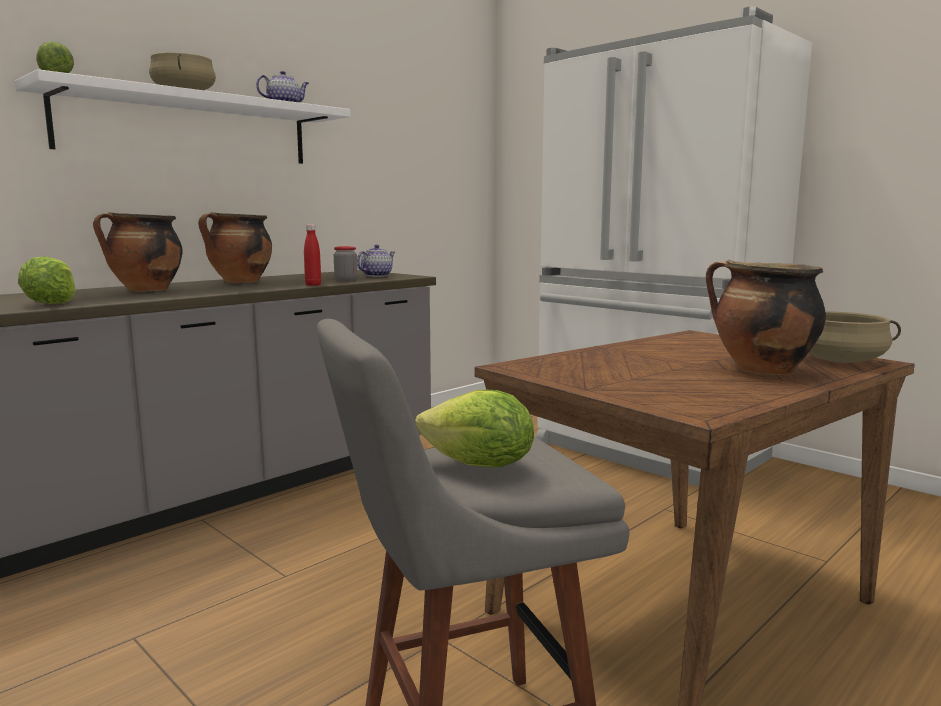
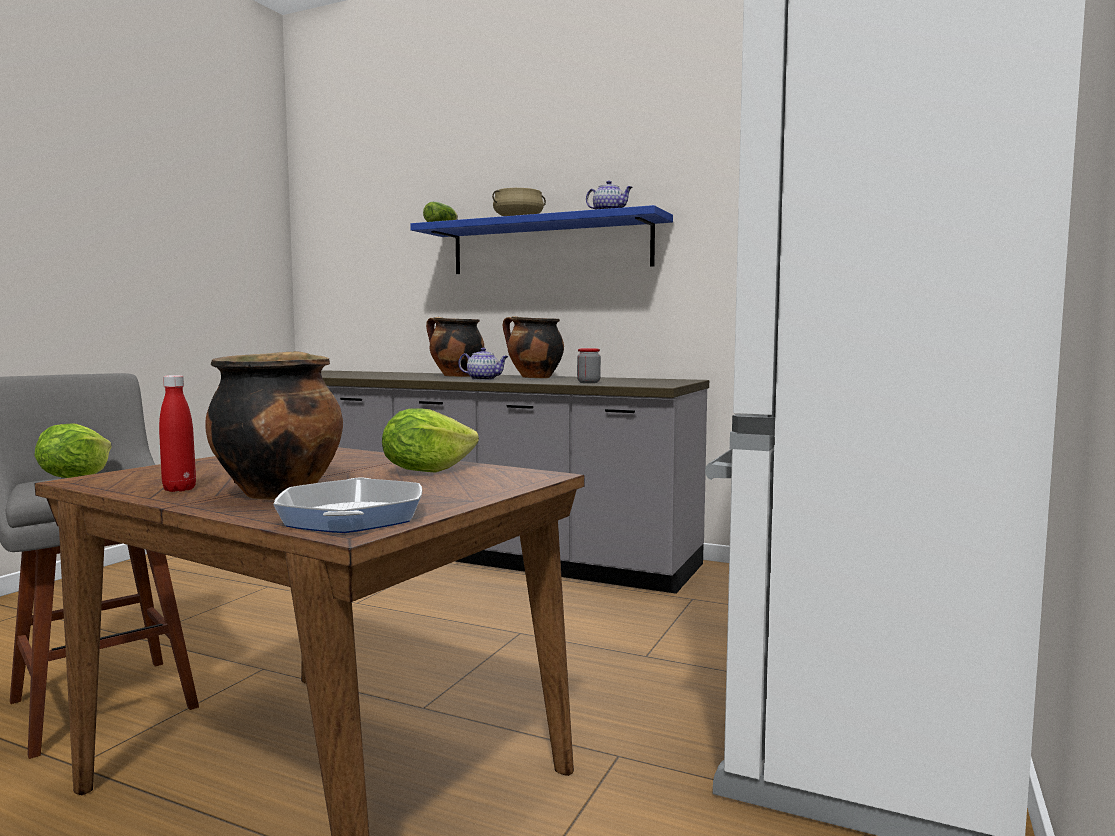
camera: 70 degrees right, 5 degrees down
(51, 304) = (370, 376): lettuce -> lettuce (426, 470)
(189, 129) = (549, 246): white shelf -> blue shelf
(313, 285) = (534, 382): red bottle -> red bottle (179, 489)
(377, 275) = (646, 383): teapot -> teapot (484, 379)
(839, 361) = (351, 516): beige cooking pot -> frying pan

